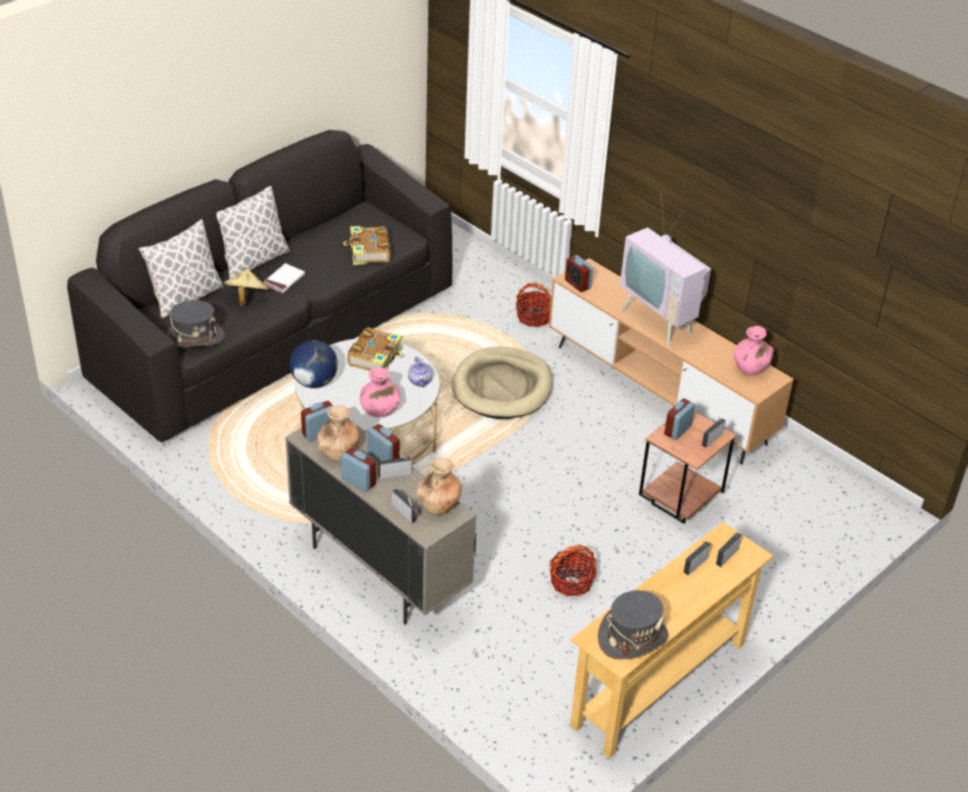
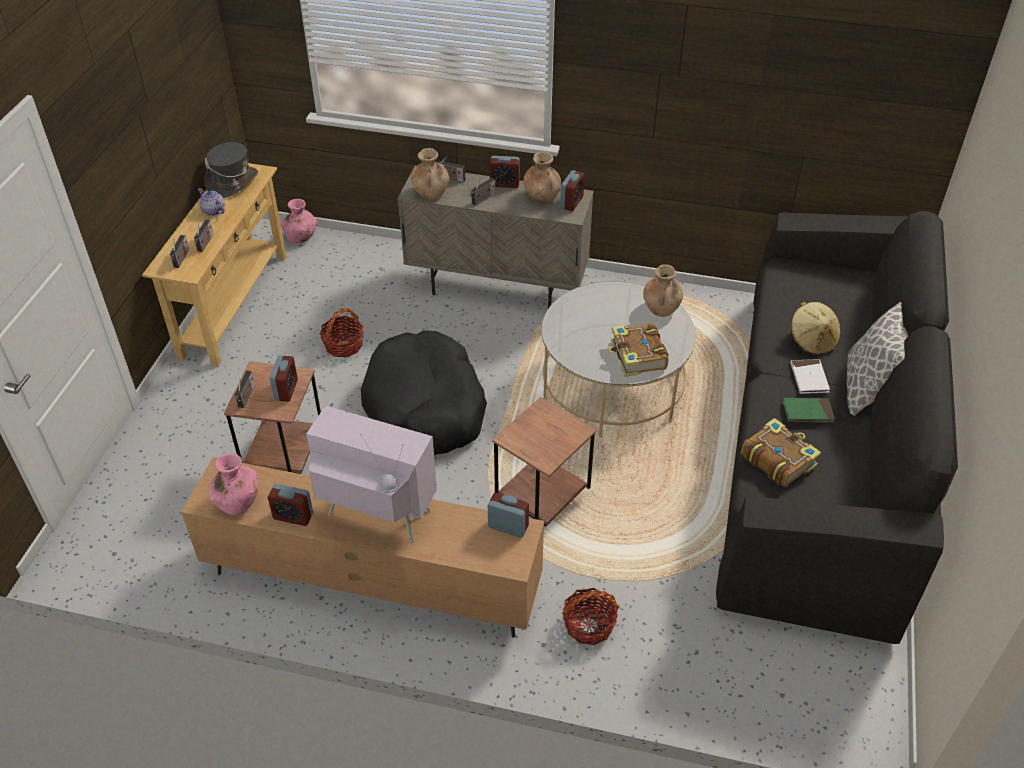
camera: 150 degrees right, 5 degrees up
(185, 298) = (863, 318): pillow -> none
(194, 338) = (796, 282): grey hat -> none
(314, 265) = (807, 412): none -> green book
(314, 382) = (661, 308): globe -> brown vase
(380, 410) = (580, 310): pink vase -> pink vase (301, 237)
(383, 458) = (504, 206): alarm clock -> alarm clock (293, 516)
(420, 381) = (574, 352): teapot -> teapot (213, 211)
(502, 387) = (543, 502): beige dog bed -> brown side table
(536, 490) = (426, 407): none -> black dog bed

